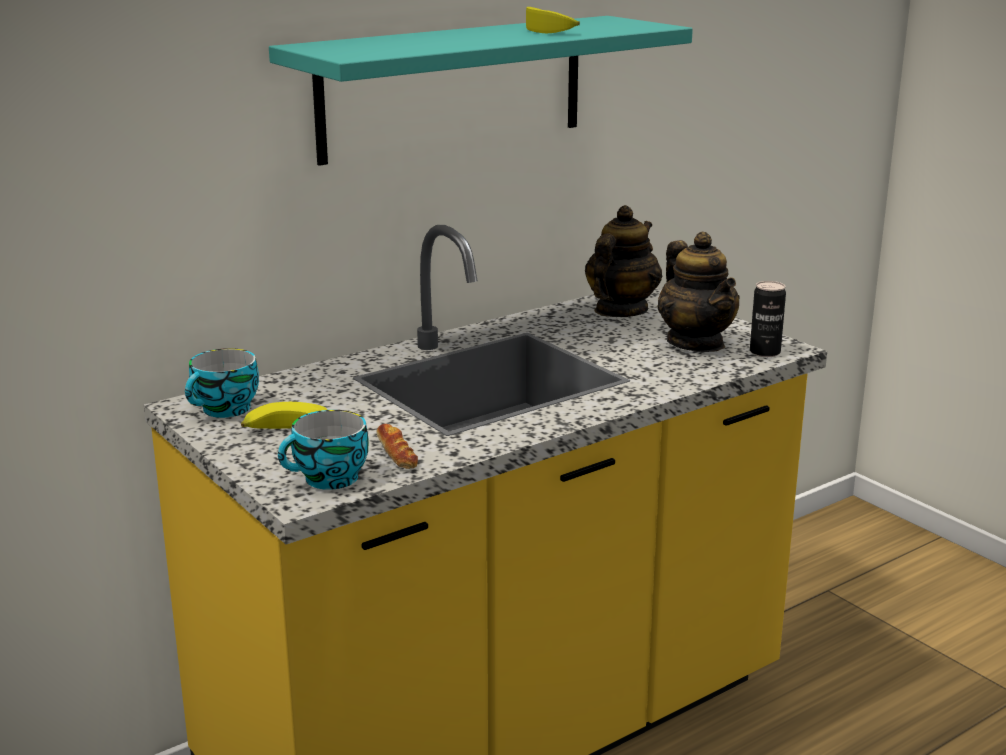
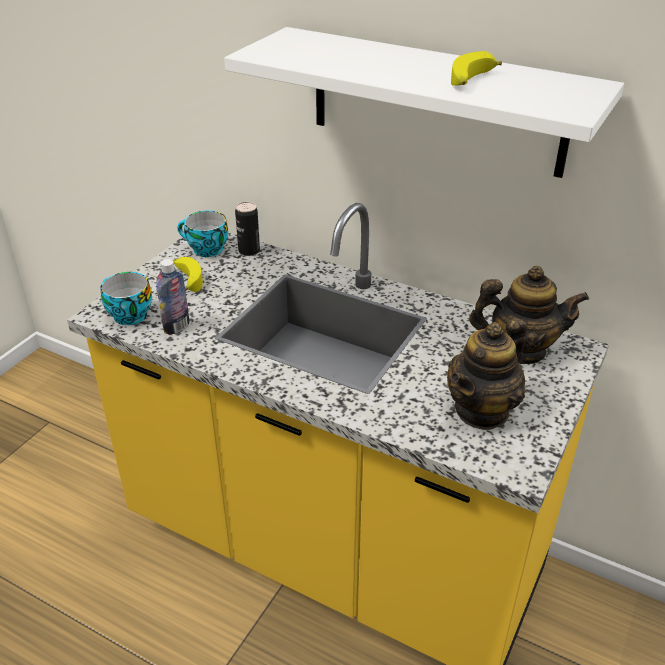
camera: 65 degrees right, 15 degrees up
(396, 453) = (176, 327): bread -> bottle
(453, 87) = (436, 102): turquoise shelf -> white shelf
(765, 352) = (497, 458): can -> can (249, 251)

